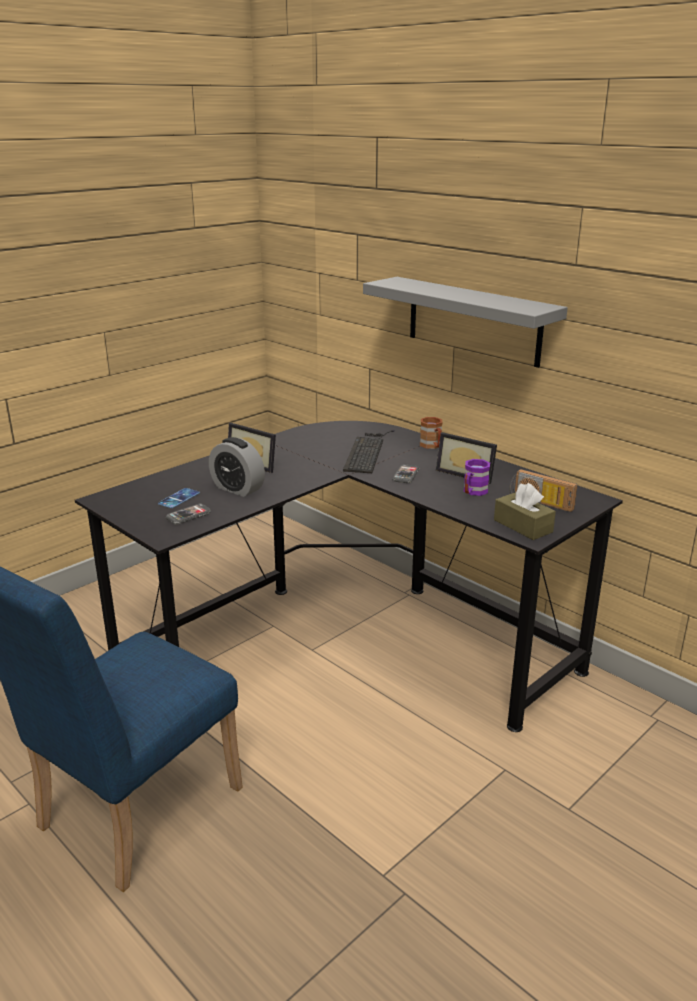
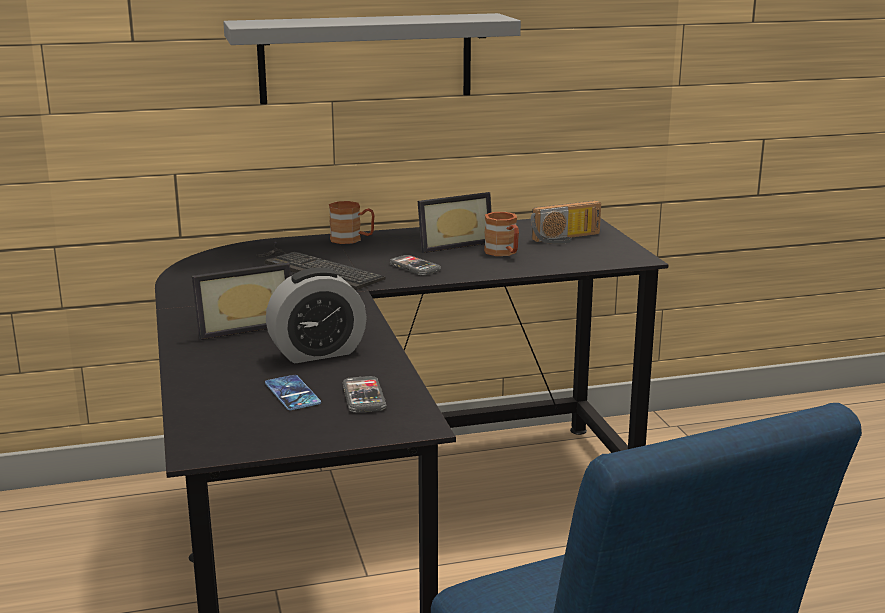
camera: 60 degrees left, 5 degrees down
(473, 492) = (504, 253): purple mug -> brown mug
(523, 526) = (608, 255): brown tissue box -> none

